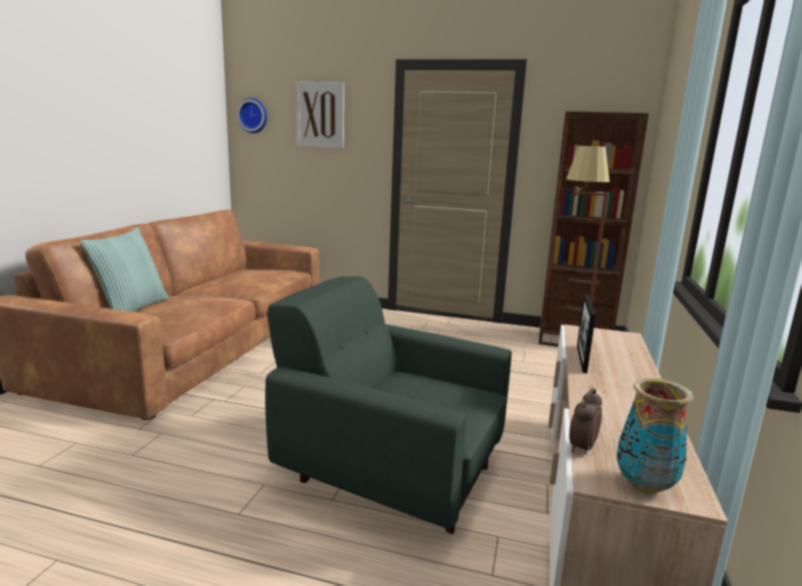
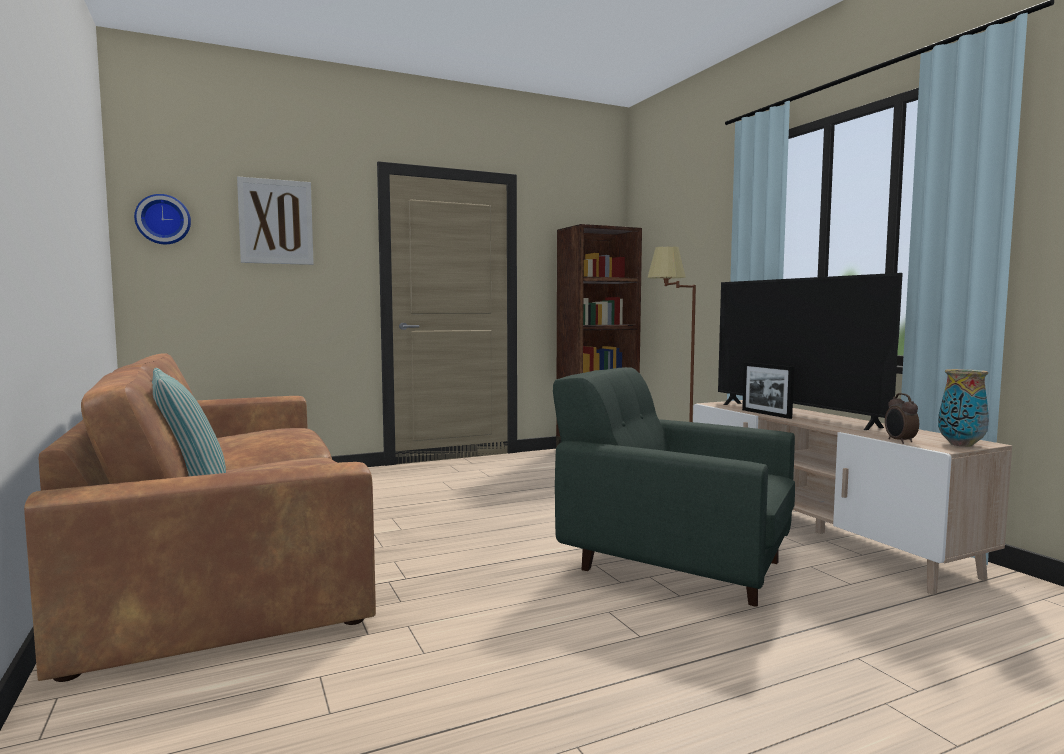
camera: 40 degrees left, 10 degrees down
(390, 471) = (673, 564): green armchair -> green armchair turned 45 degrees clockwise
(610, 369) = (795, 415): none -> television

